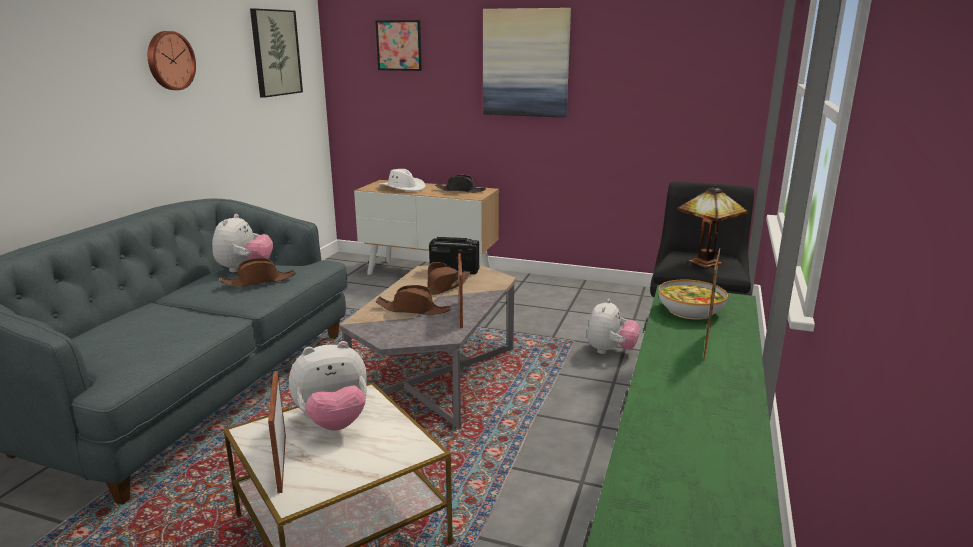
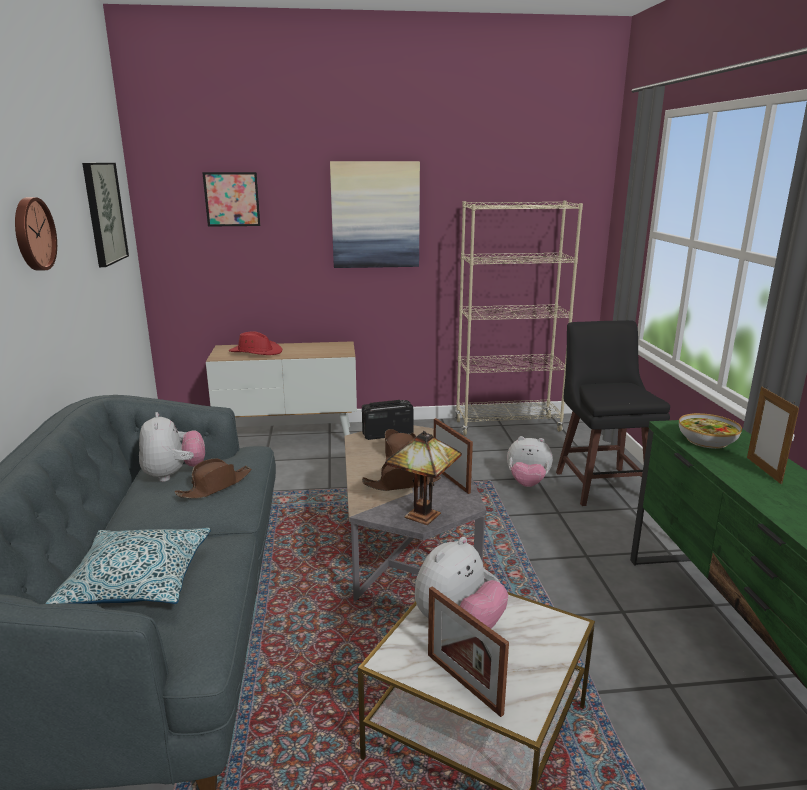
camera: 25 degrees left, 0 degrees up
(133, 329) = (137, 580): none -> pillow
(403, 187) = (256, 352): white hat -> red hat
(460, 190) = (320, 348): black hat -> none
(610, 351) = (527, 483): plush toy -> plush toy turned 105 degrees clockwise
(647, 297) = (508, 426): none -> beige bookcase
(705, 262) = (622, 391): table lamp -> table lamp (422, 514)

